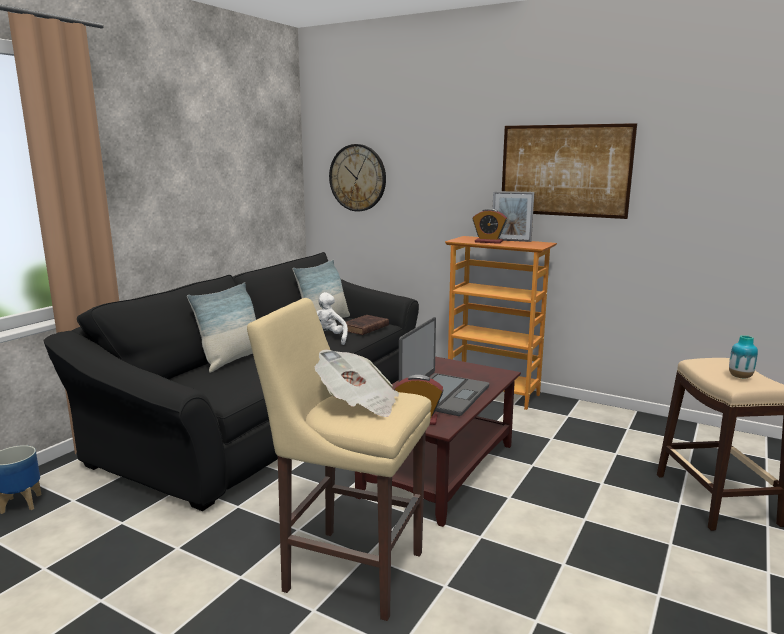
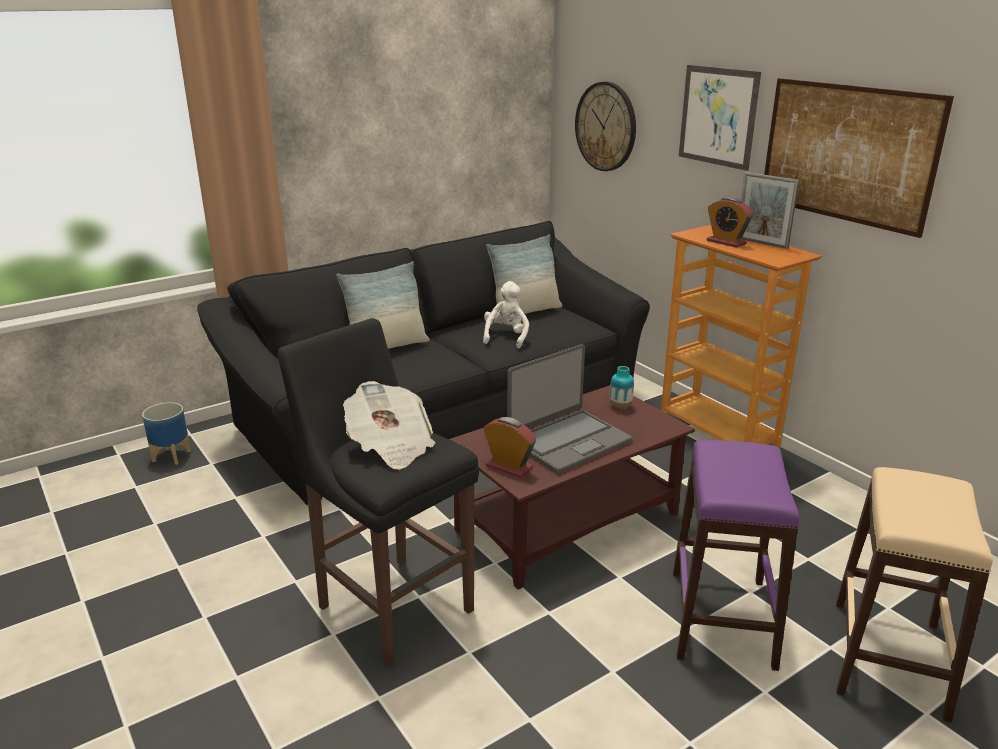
camera: 25 degrees right, 10 degrees up
(348, 569) = (391, 604): beige stool -> black stool
(364, 328) = (562, 328): brown book -> none
(457, 158) = (718, 116): none -> picture
(600, 504) = (722, 617): none -> purple stool
(740, 377) = (925, 512): vase -> vase (620, 406)

